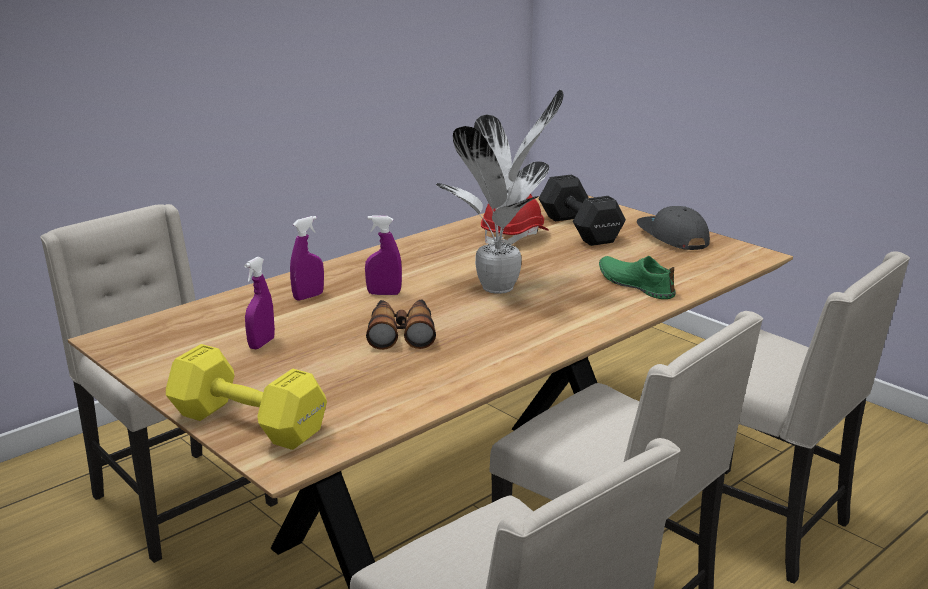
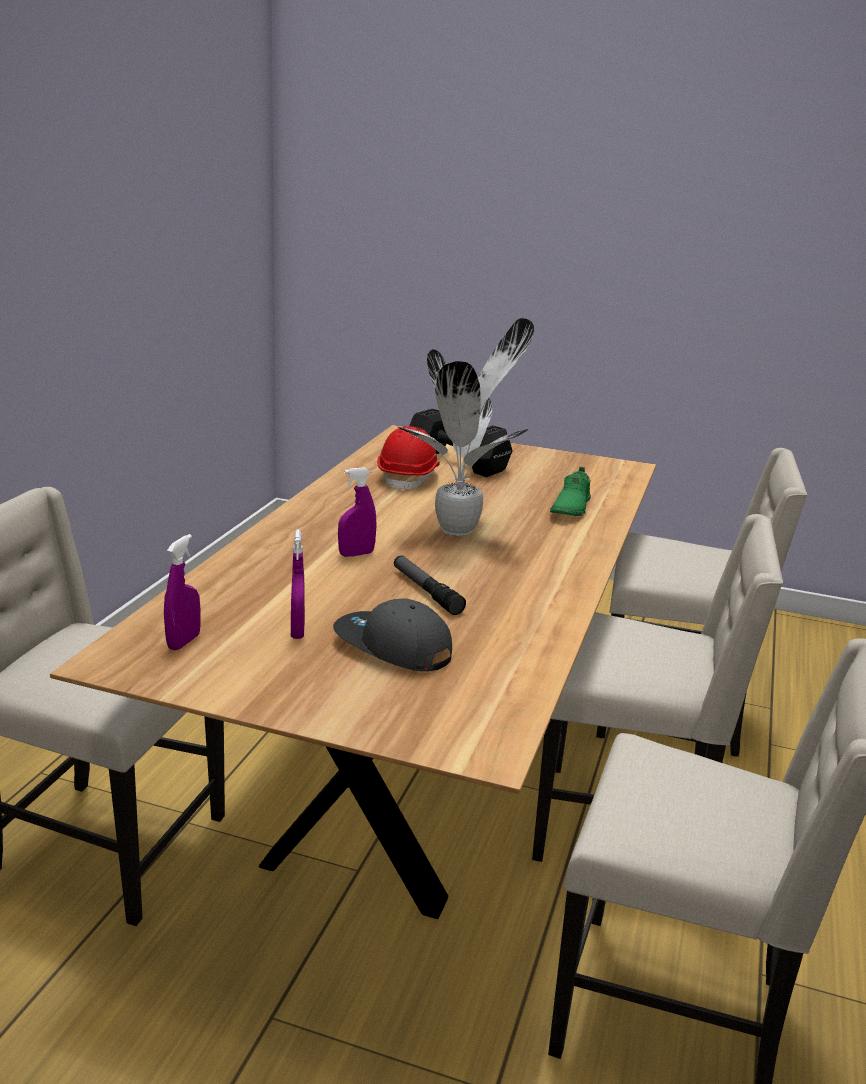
camera: 30 degrees left, 0 degrees up
(250, 425) = (402, 722): yellow dumbbell -> none
(308, 296) = (281, 570): purple spray bottle -> purple spray bottle (184, 642)
(401, 333) = (426, 591): binoculars -> flashlight
(635, 284) = (570, 507): green shoe -> green shoe turned 90 degrees counterclockwise
(672, 237) = (544, 460): grey cap -> grey cap (392, 647)

